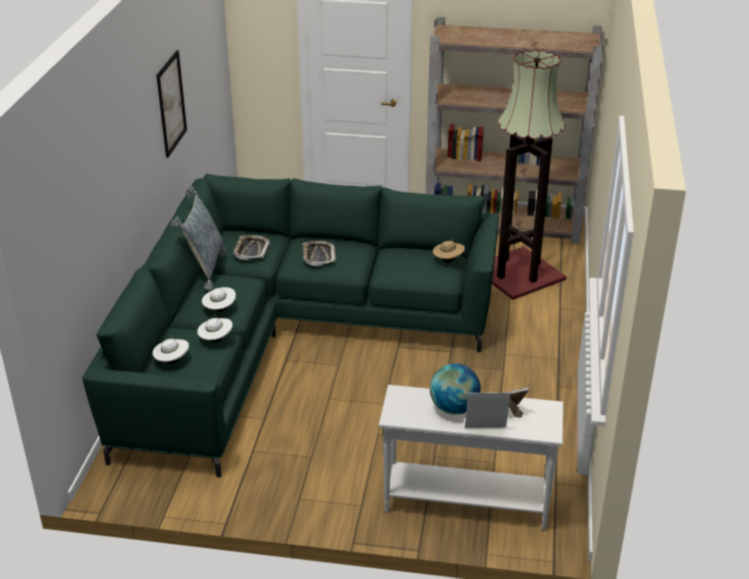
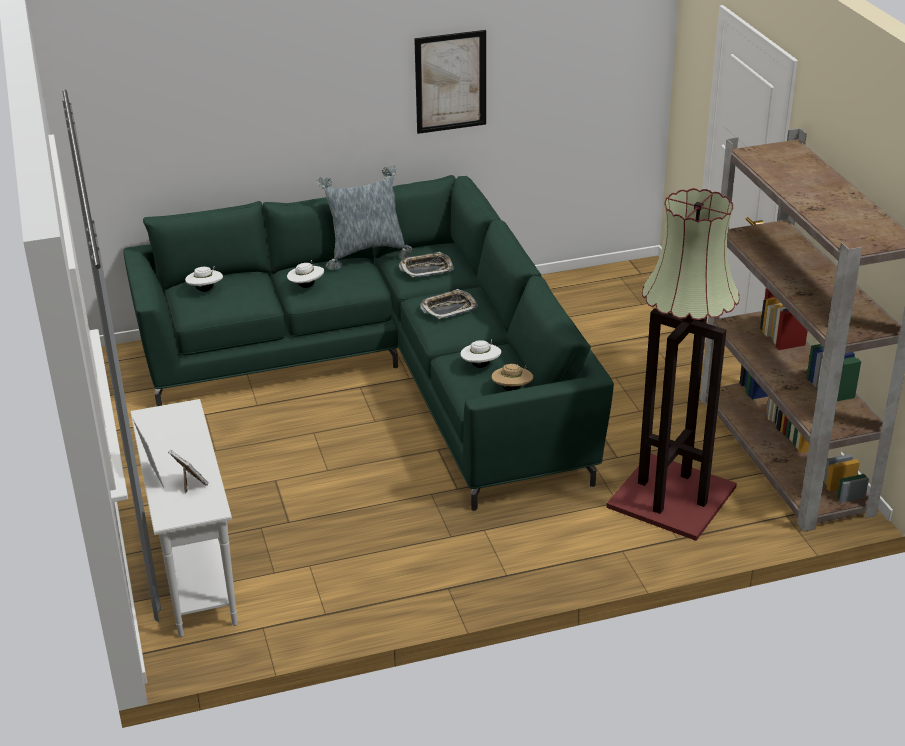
camera: 65 degrees right, 0 degrees up
(216, 339) = (254, 300): white hat -> white hat (481, 365)
(454, 408) = (179, 447): globe -> none

